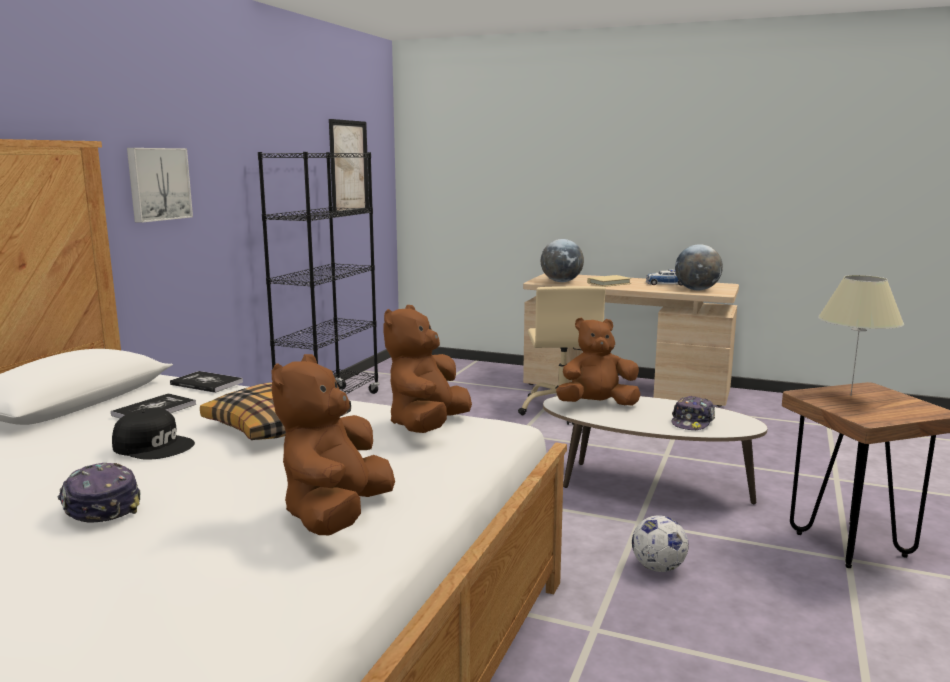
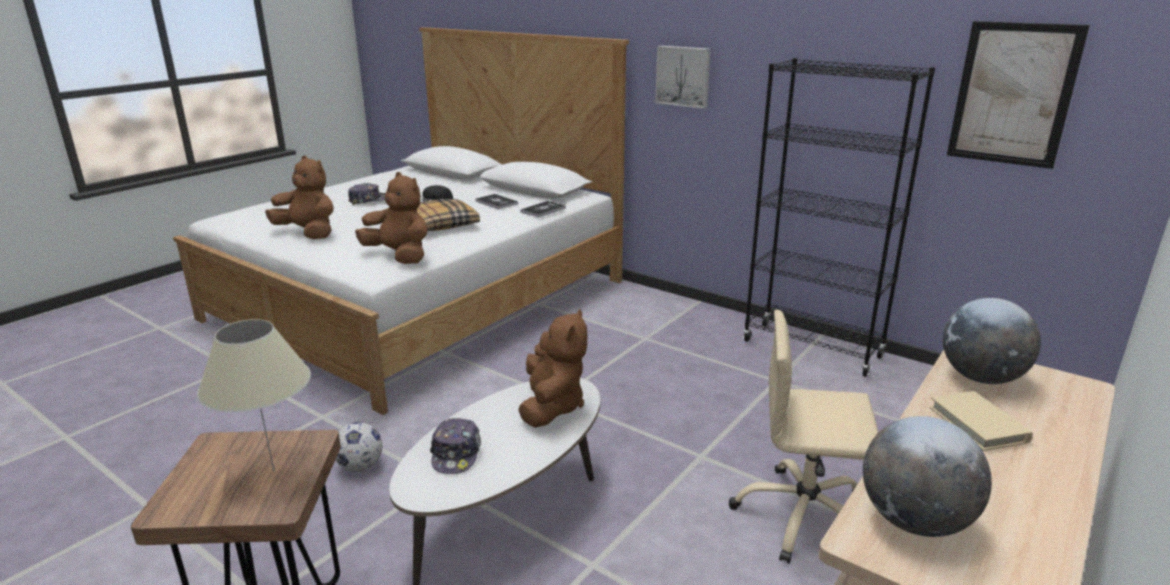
camera: 105 degrees right, 10 degrees up
(665, 283) = (1003, 501): toy car -> none
(692, 422) = (456, 454): cap -> cap turned 135 degrees counterclockwise

